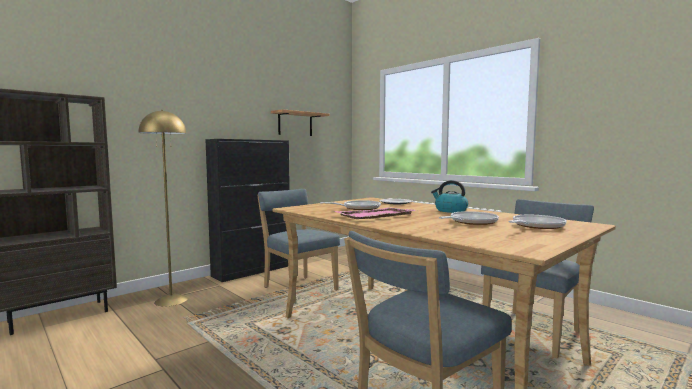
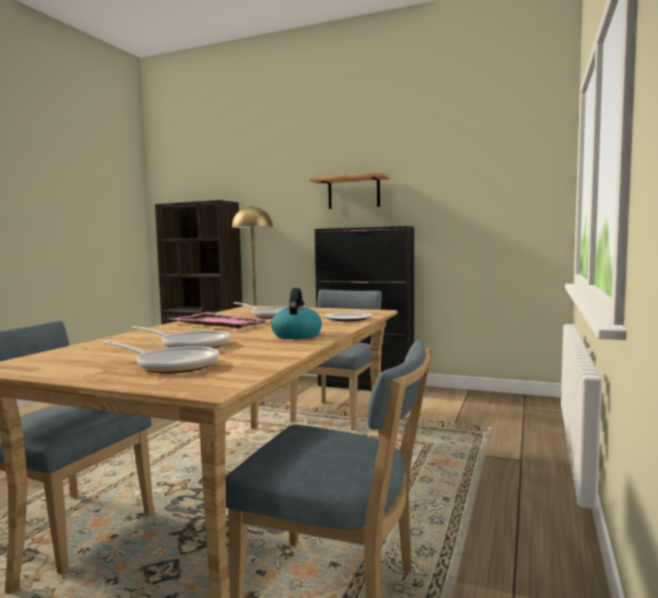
camera: 65 degrees right, 0 degrees up
(295, 124) = (450, 201): shelf -> shelf (353, 193)

